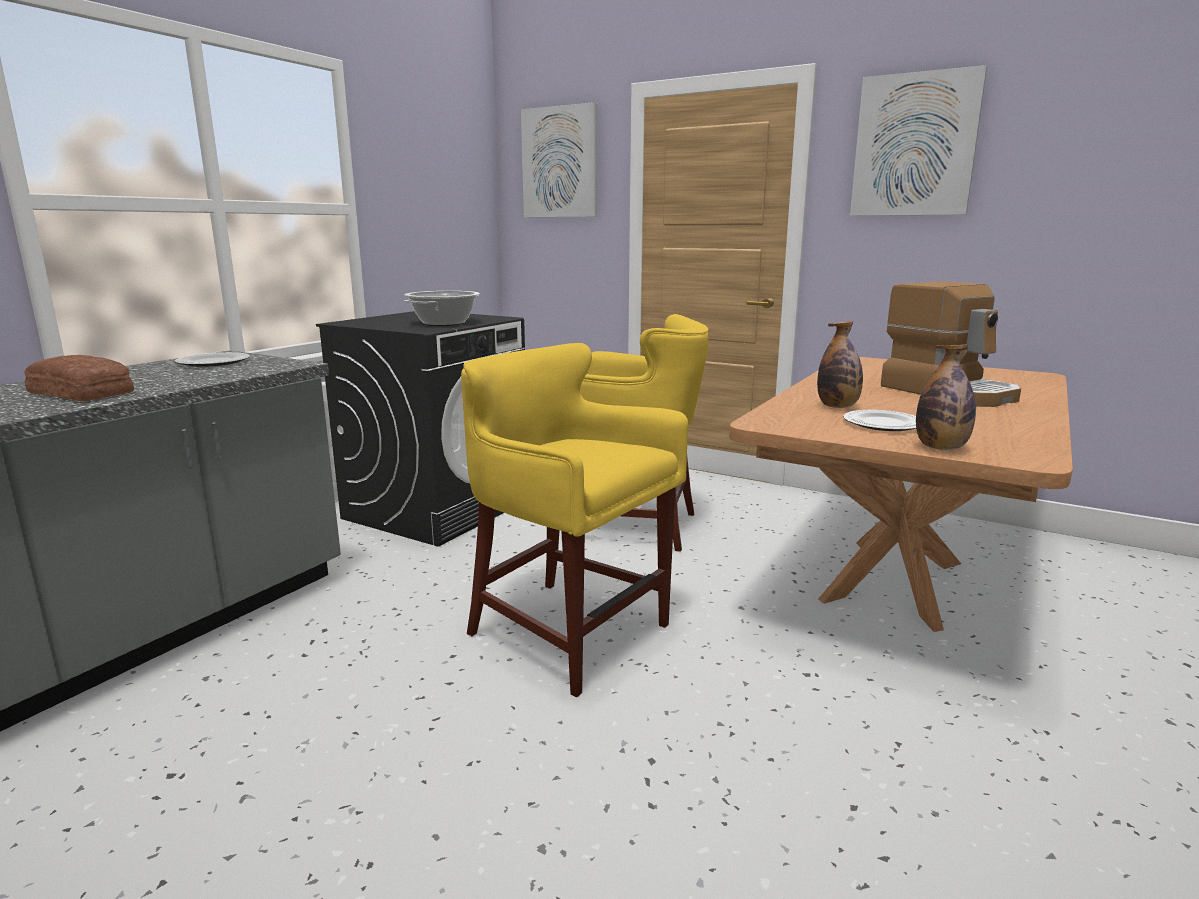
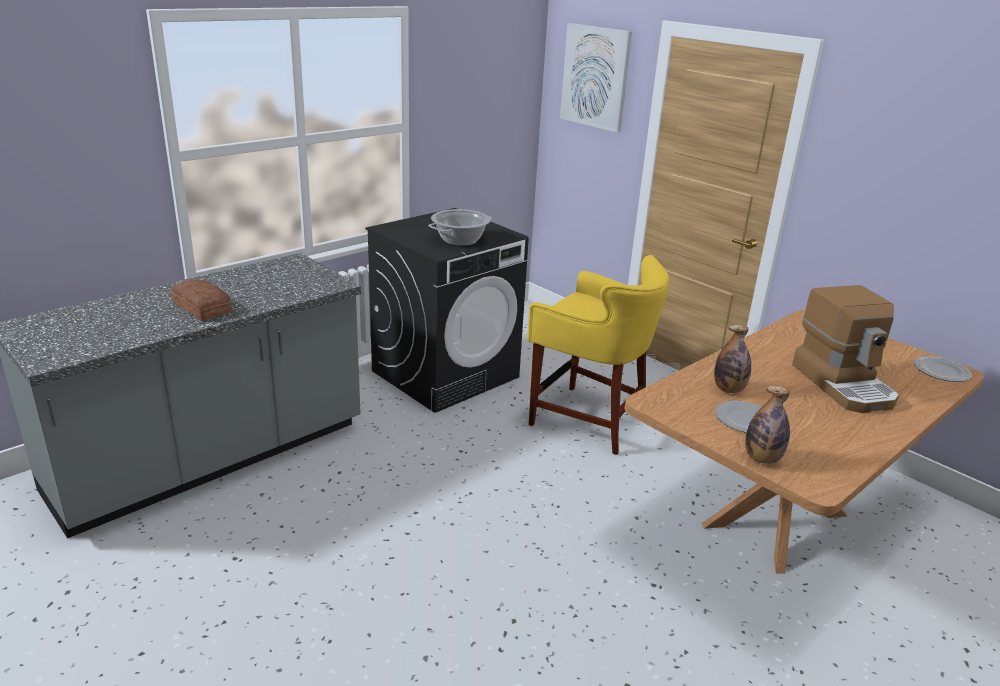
camera: 15 degrees right, 10 degrees up
(214, 362) = (286, 273): plate -> plate (942, 371)
(567, 633) = (499, 511): yellow stool -> none
(915, 145) = (897, 135): picture -> none

